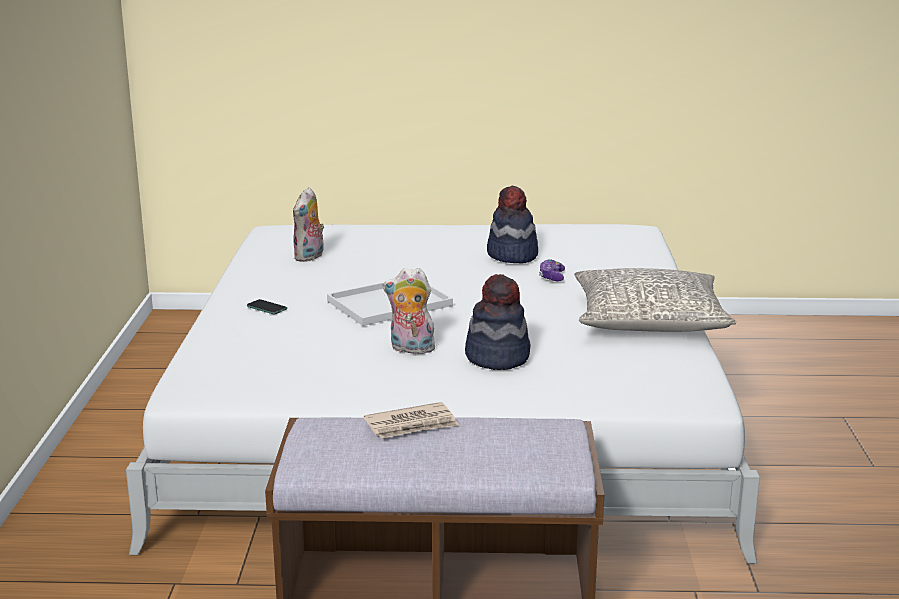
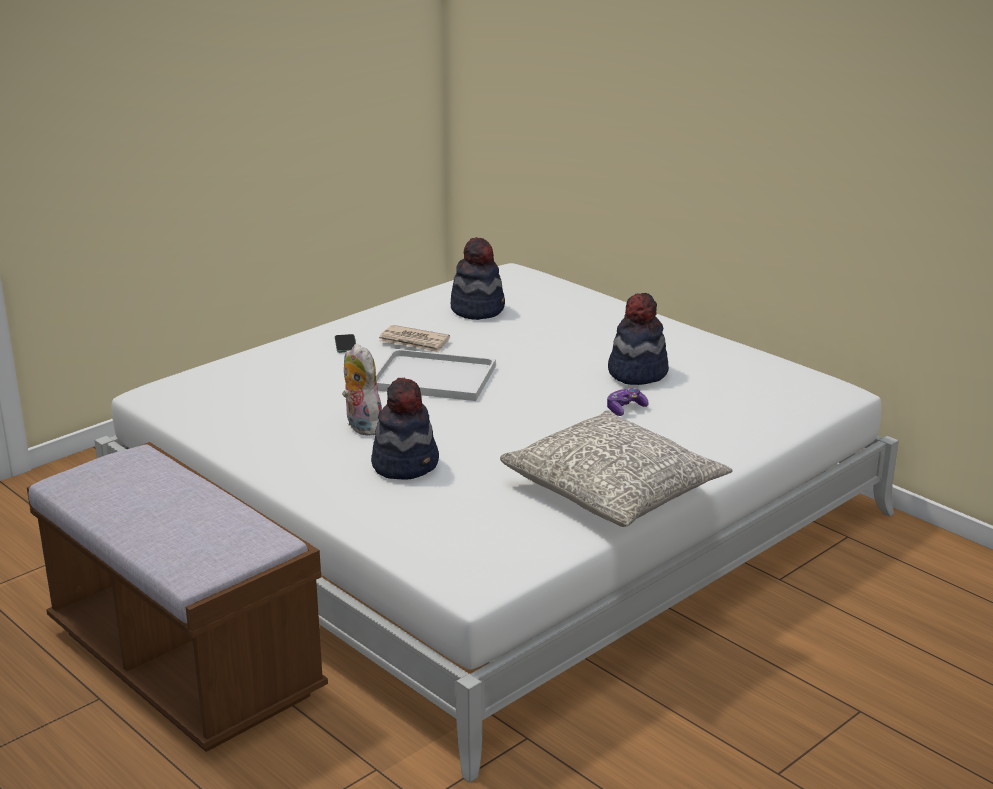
camera: 45 degrees right, 5 degrees up
(310, 257) = (478, 309): plush toy -> hat
(412, 425) = (182, 485): newspaper -> newspaper (414, 342)

